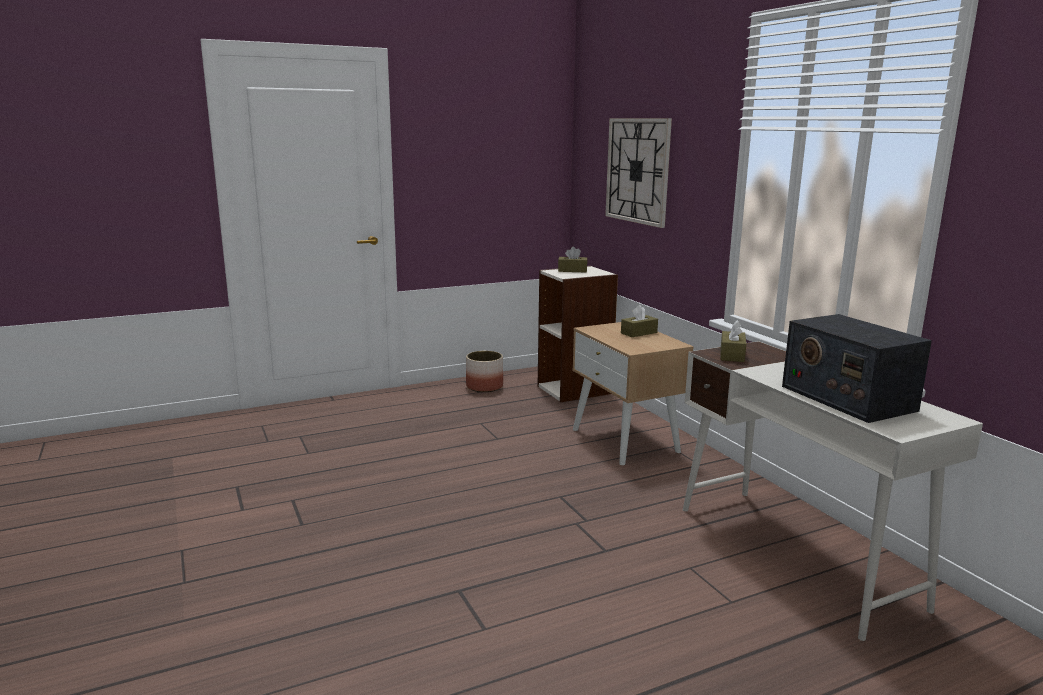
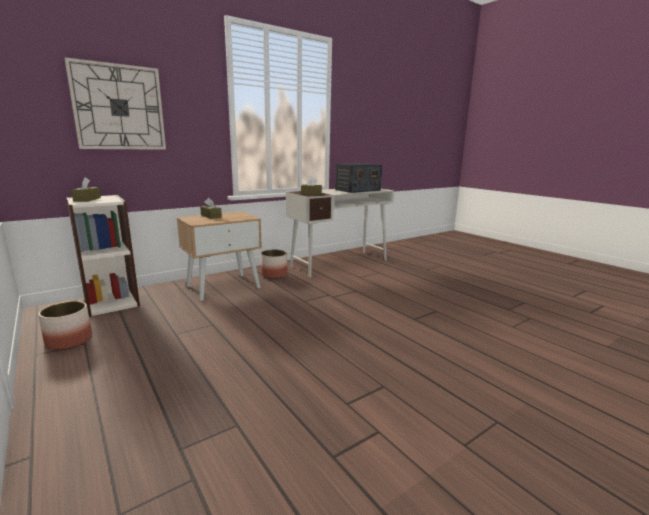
camera: 100 degrees left, 0 degrees up
(688, 477) = (274, 275): none -> planter

